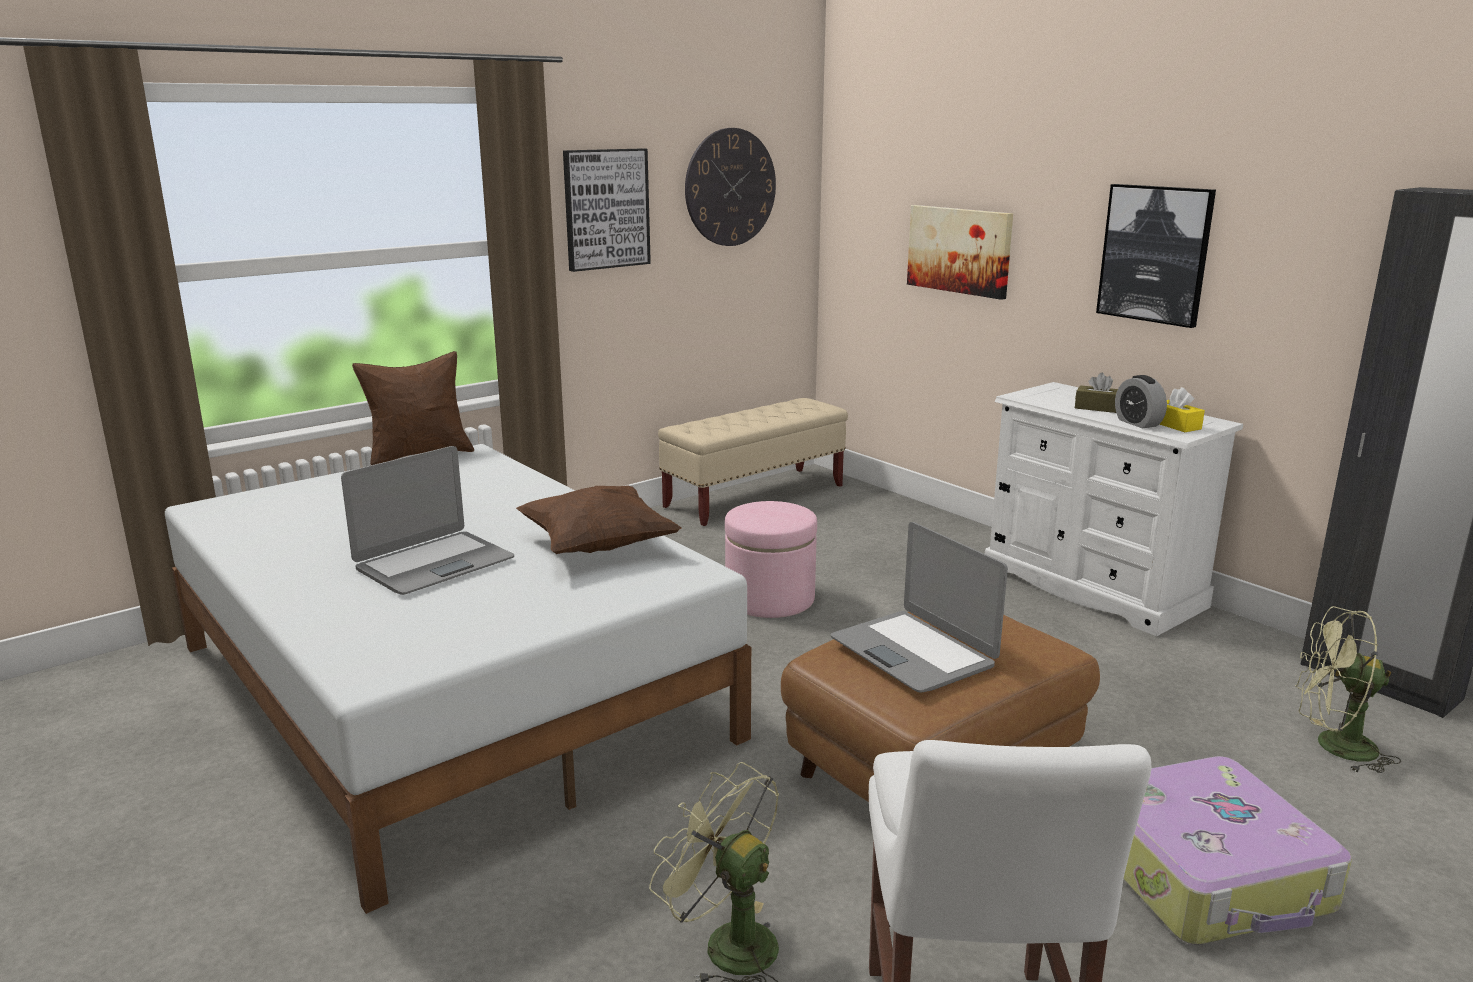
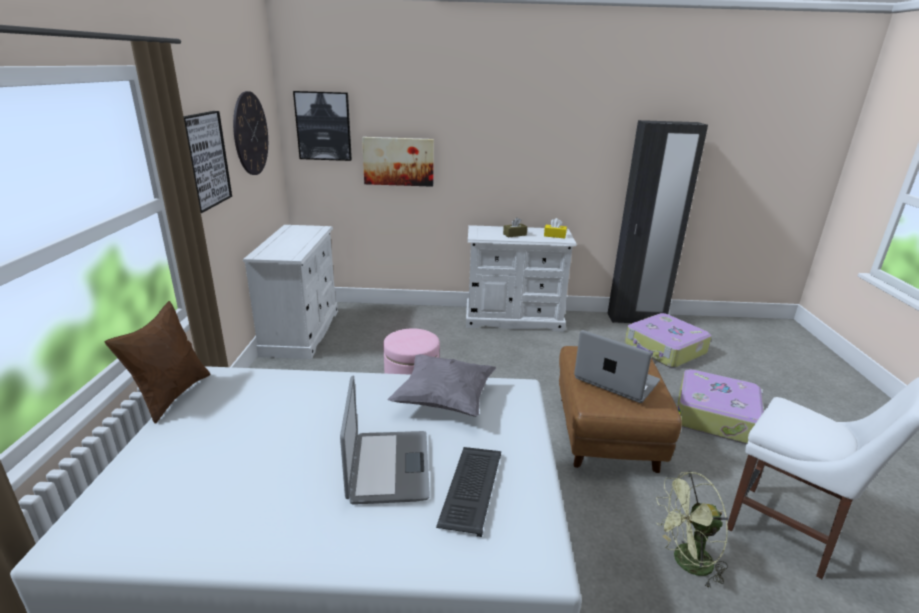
camera: 50 degrees left, 5 degrees up
(450, 609) = (470, 488): none -> keyboard
(598, 546) = (444, 400): brown pillow -> grey pillow
(755, 496) = (302, 332): beige bench -> white dresser
(913, 652) = (616, 381): laptop -> laptop turned 150 degrees counterclockwise
(1137, 423) = (543, 238): alarm clock -> none
(1155, 254) = (519, 155): picture -> picture (323, 126)
(1333, 747) = (664, 349): green fan -> suitcase

